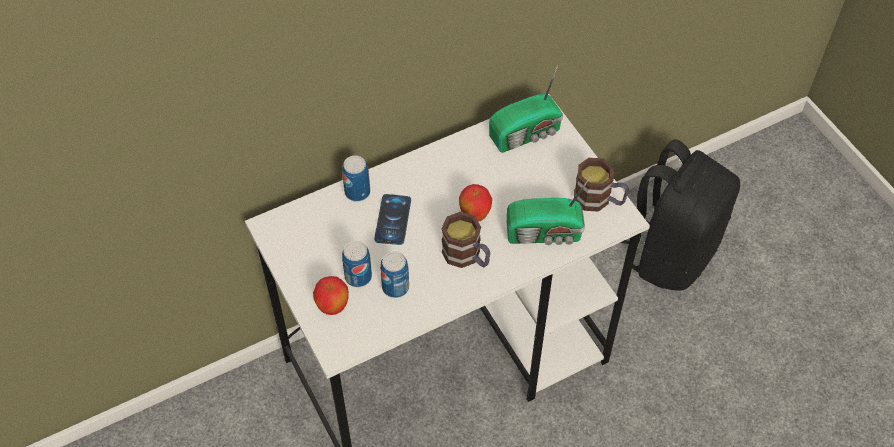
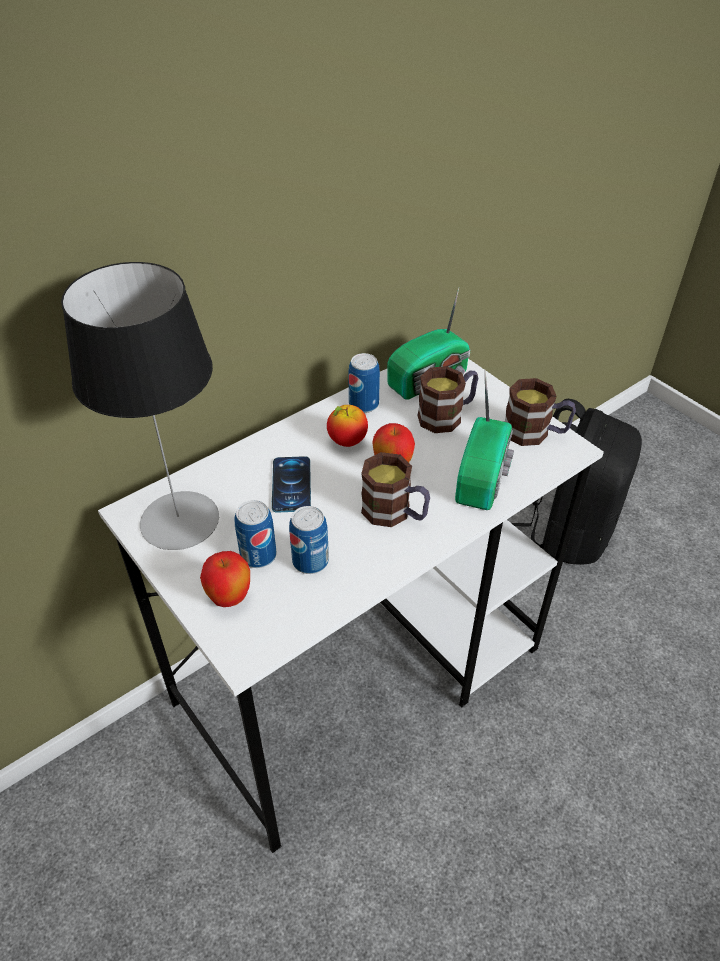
camera: 10 degrees left, 10 degrees down
(304, 239) = (179, 520): none -> table lamp
(357, 192) = (241, 460): can -> can (363, 405)
(444, 186) = (347, 441): none -> apple
(531, 172) = (447, 415): none -> mug
(546, 233) = (484, 475): radio -> radio turned 60 degrees counterclockwise

